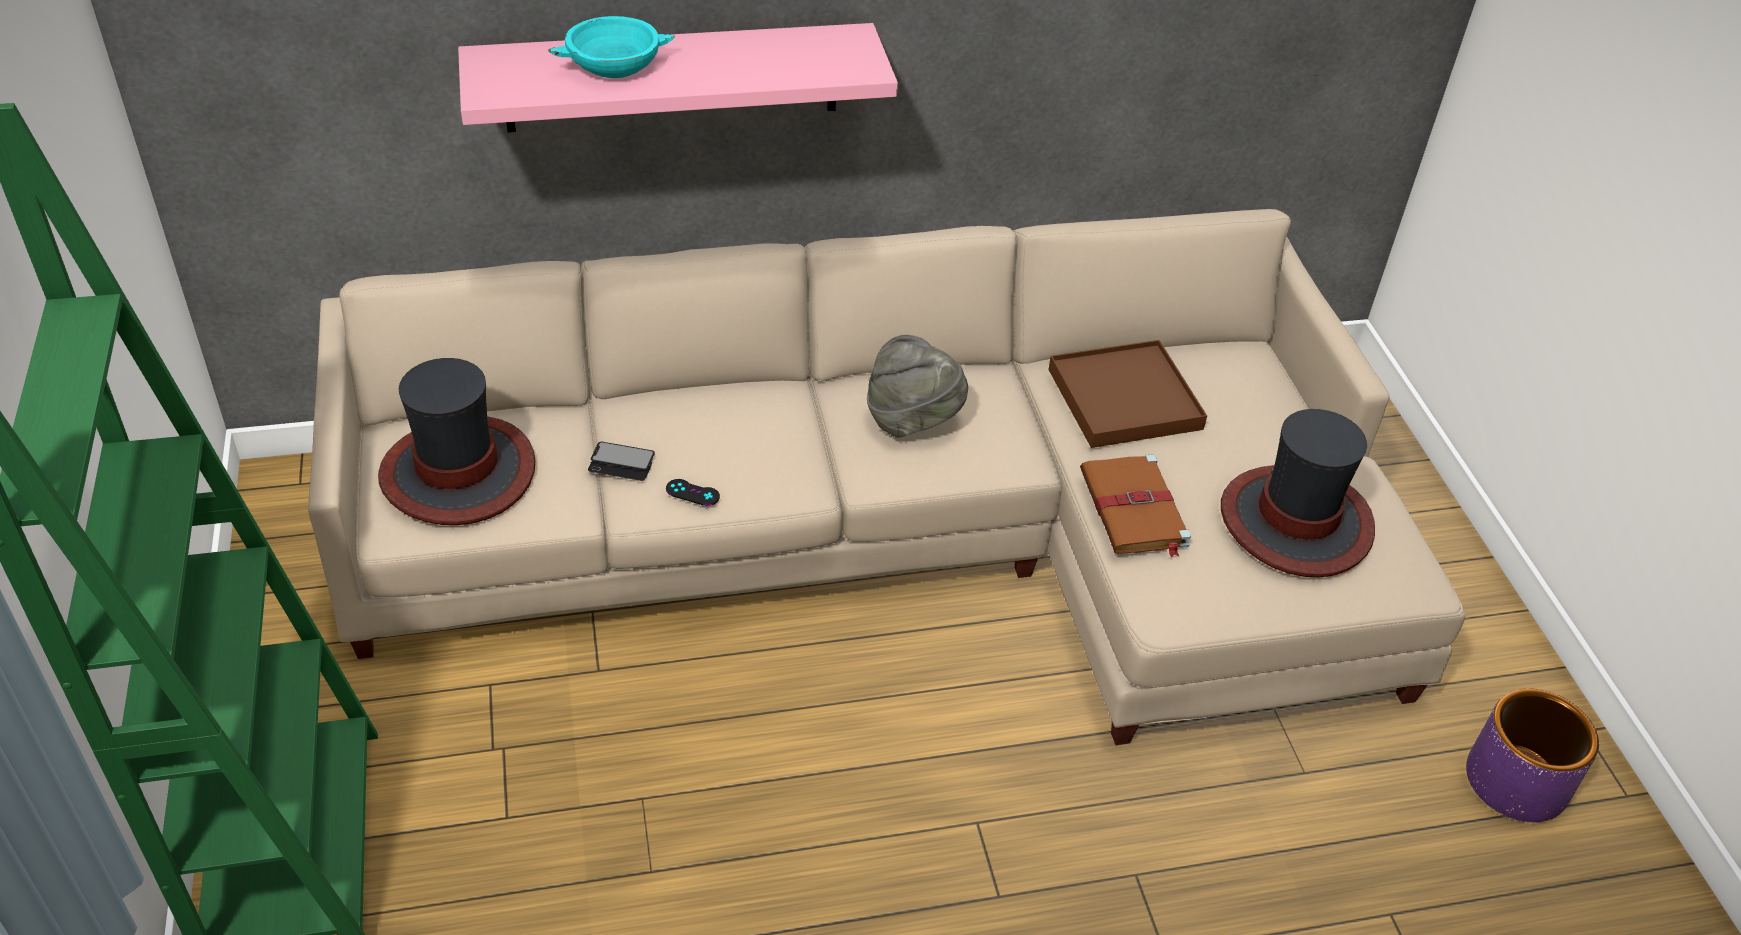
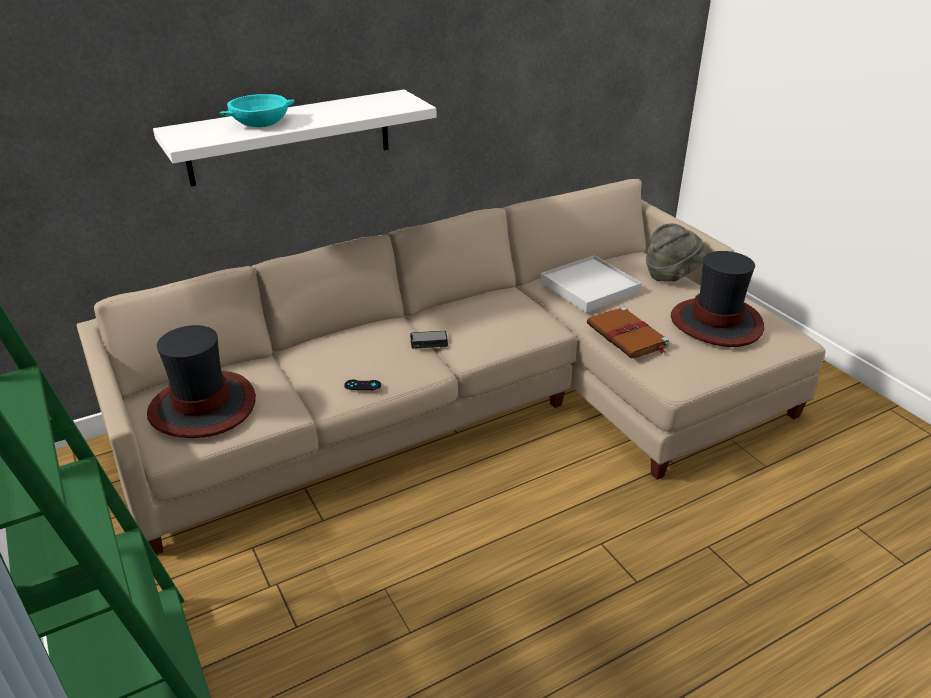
camera: 15 degrees left, 10 degrees down
(621, 463) = (309, 379): phone -> phone (429, 341)
(672, 77) = (290, 137): pink shelf -> white shelf
(913, 420) = (477, 321): grey hat -> grey hat (671, 275)
(1124, 399) = (589, 287): brown tray -> white tray
(1514, 782) = (873, 442): purple planter -> none

